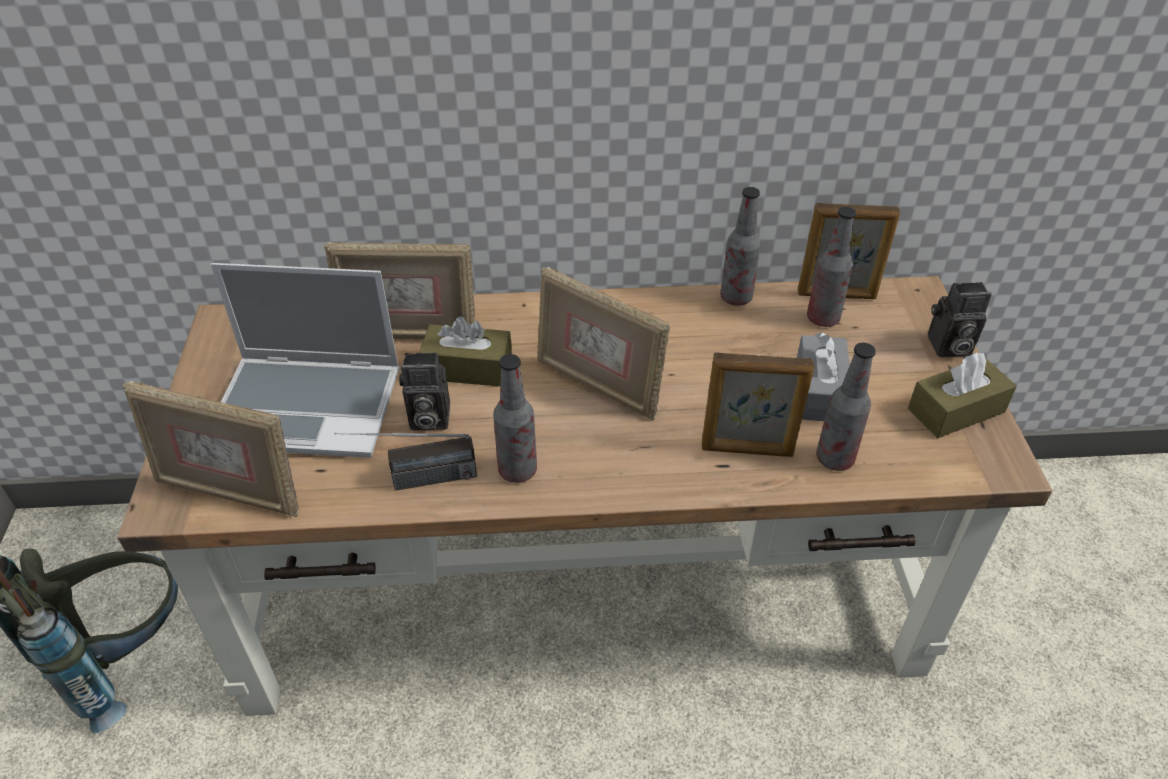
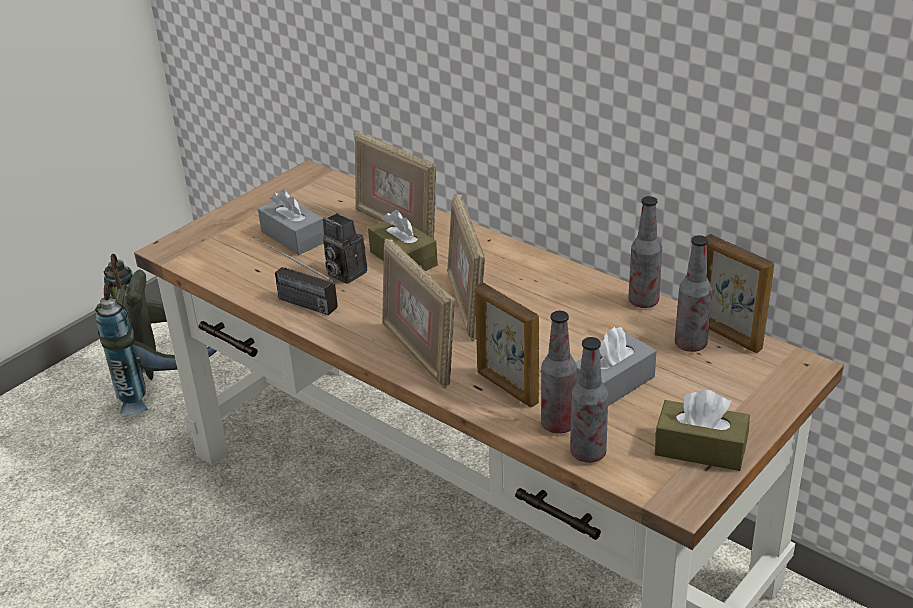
camera: 45 degrees right, 10 degrees down
(230, 492) = (203, 258): picture frame -> picture frame (419, 353)
(310, 407) = (293, 237): laptop -> grey tissue box
(517, 470) = (354, 324): bottle -> bottle (588, 453)
(947, 347) = (765, 410): camera -> none

